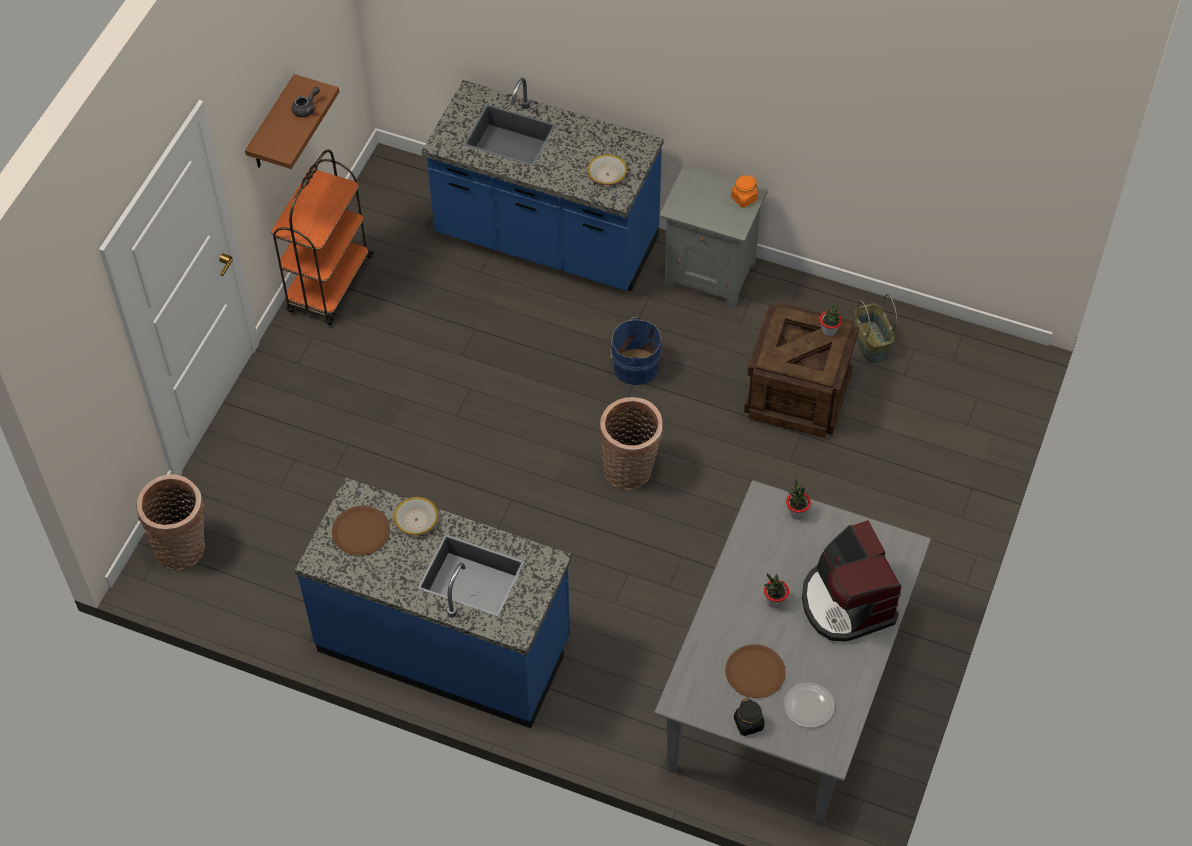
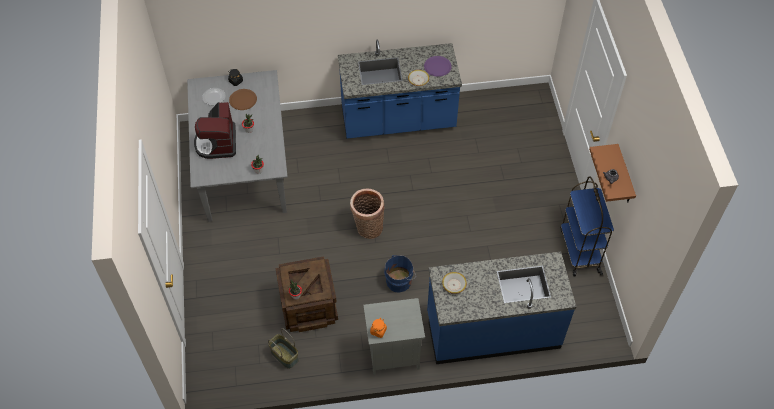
camera: 150 degrees right, 0 degrees up
(183, 548) = (534, 107): basket -> none
(328, 285) = (580, 250): orange cart -> blue cart
(361, 531) = (437, 66): brown plate -> purple plate
(846, 602) = (217, 142): coffee machine -> coffee machine turned 135 degrees counterclockwise

